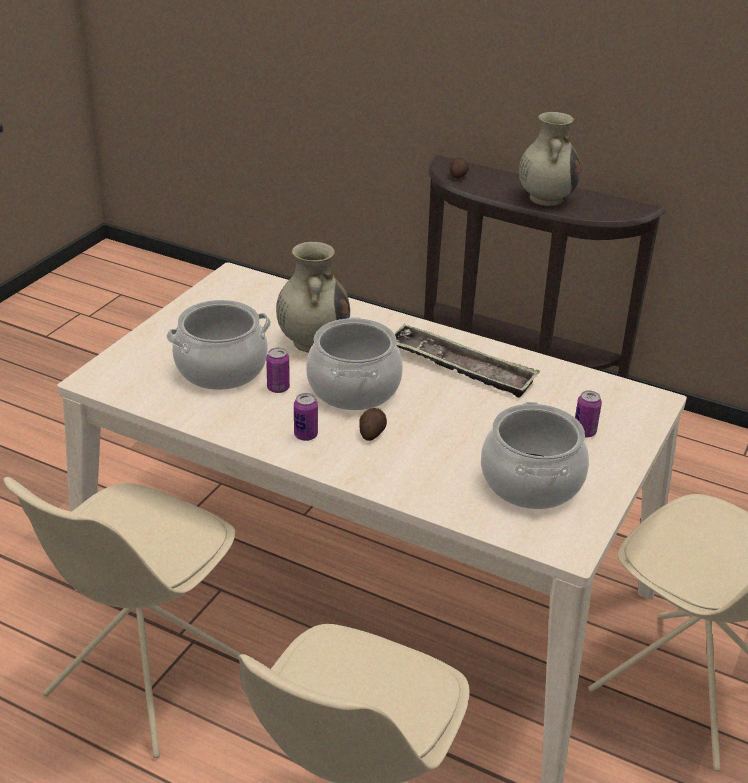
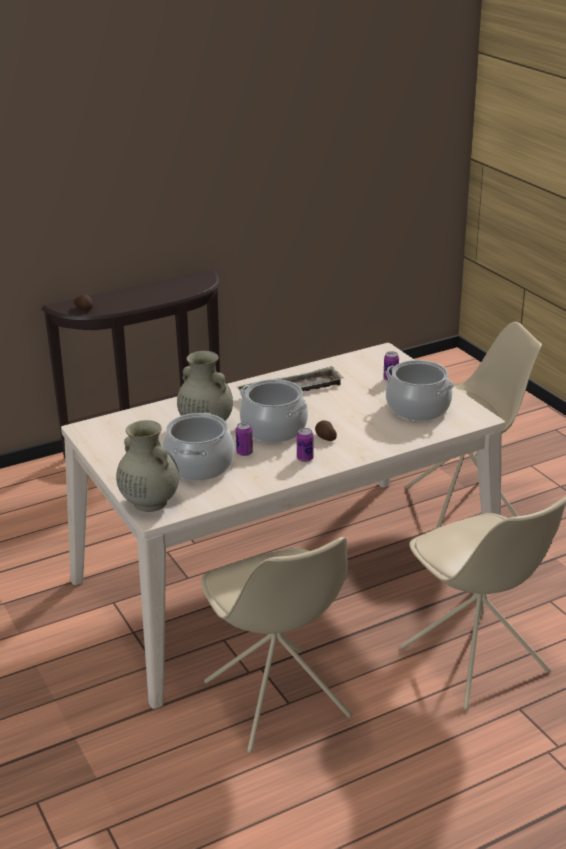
camera: 55 degrees left, 5 degrees down
(545, 198) = (155, 295): beige vase -> beige vase (149, 502)

